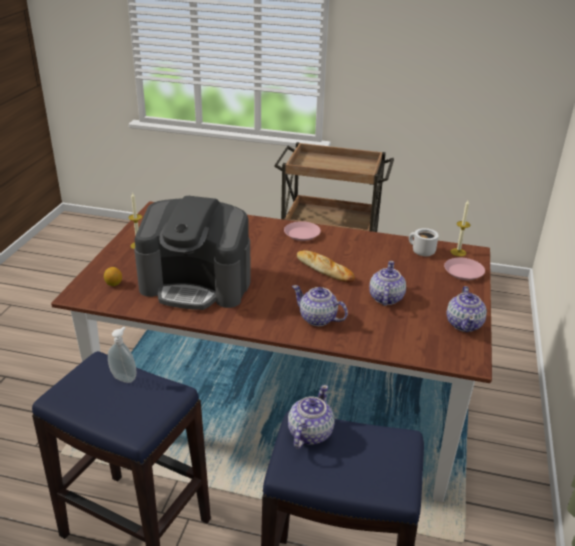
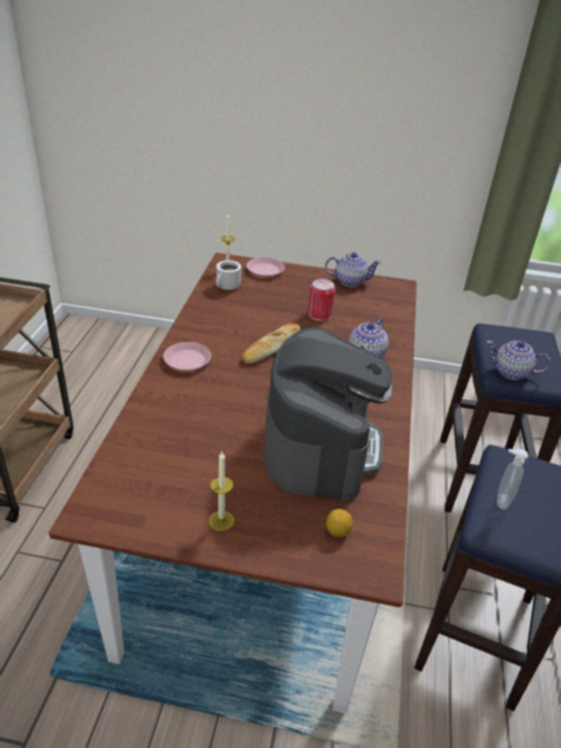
camera: 95 degrees left, 5 degrees up
(385, 298) = (320, 314): teapot -> can

